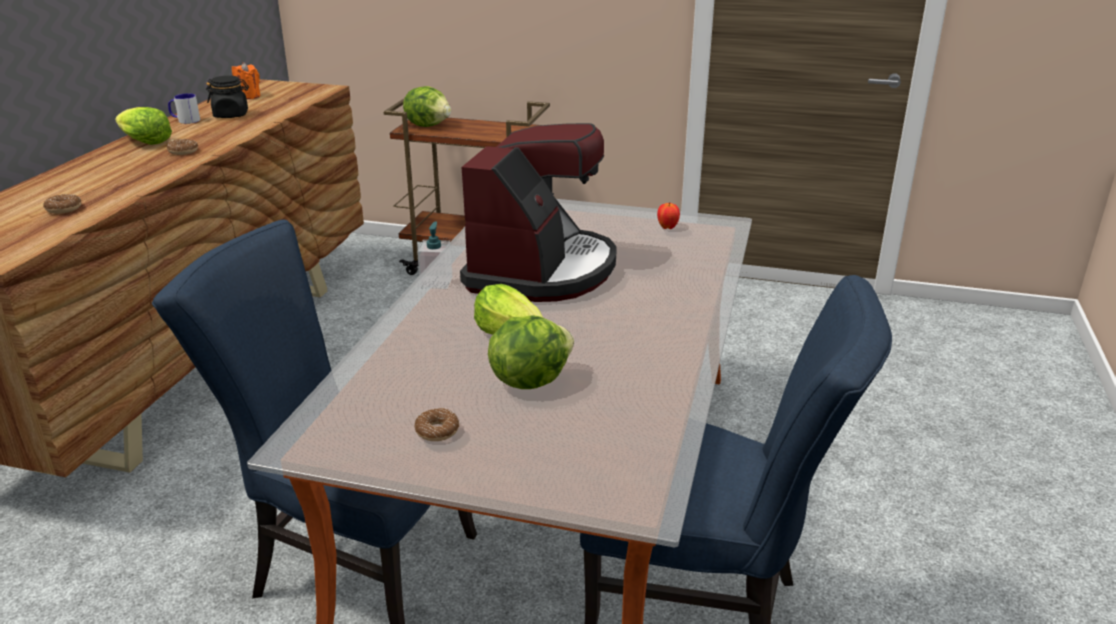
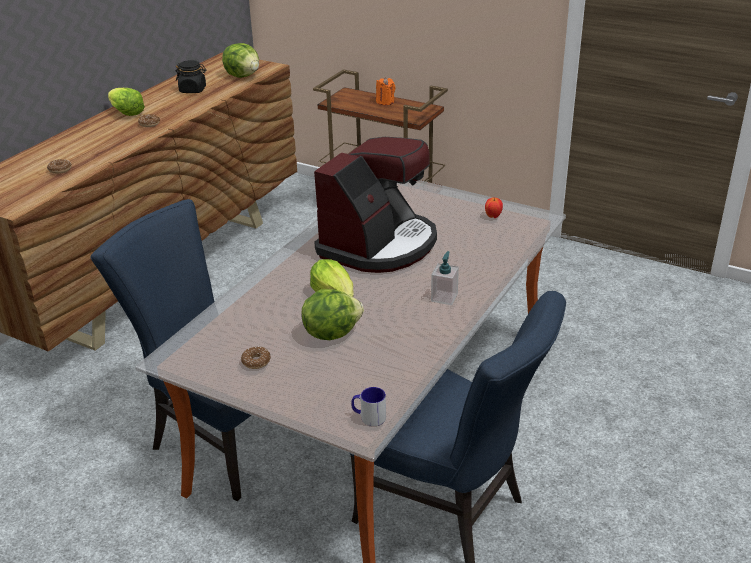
camera: 15 degrees right, 5 degrees up
(185, 120) = (159, 93): mug -> mug (368, 417)
(248, 96) = (211, 71): orange candle -> orange candle (385, 102)
(428, 125) = (350, 99): lettuce -> lettuce (243, 75)
(436, 282) = (300, 246): soap dispenser -> soap dispenser (444, 297)

